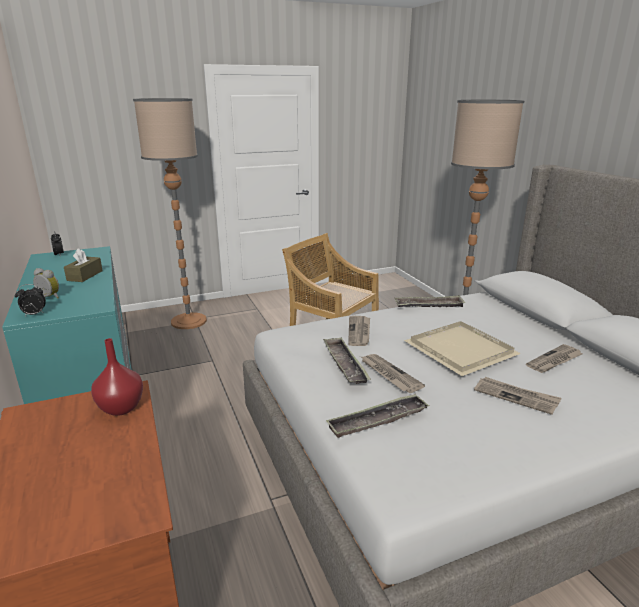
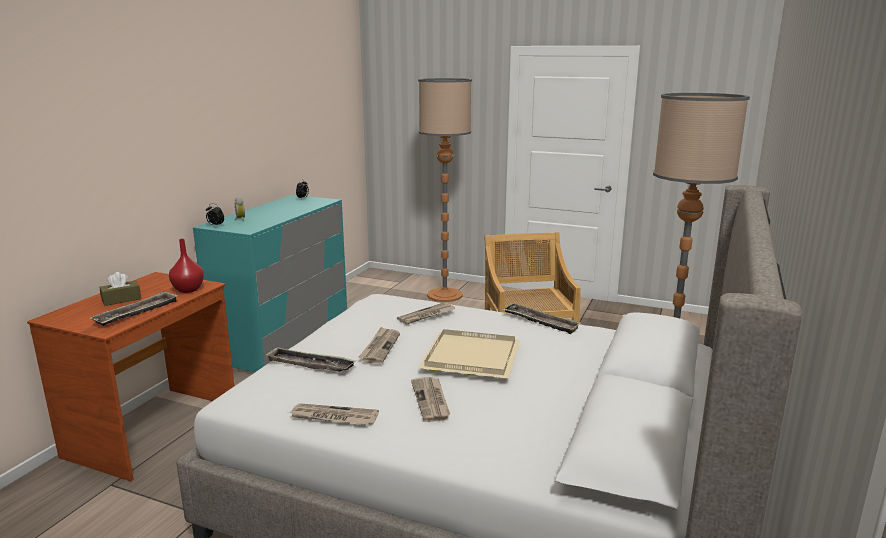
camera: 45 degrees right, 5 degrees down
(85, 275) = (284, 213): brown tissue box -> brown tissue box (121, 299)
(345, 364) = (366, 328): tray -> tray (137, 313)
(554, 361) = (537, 400): newspaper -> newspaper (333, 417)

